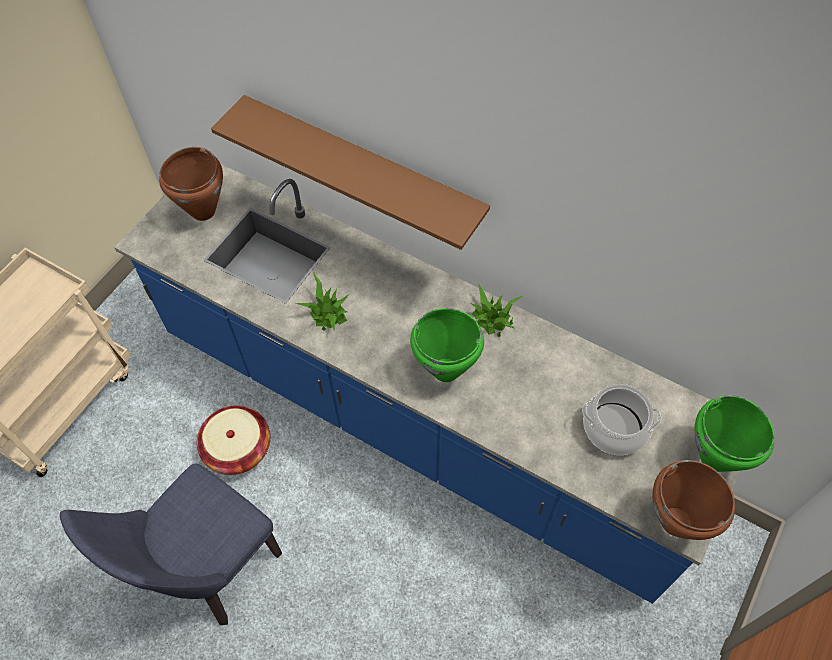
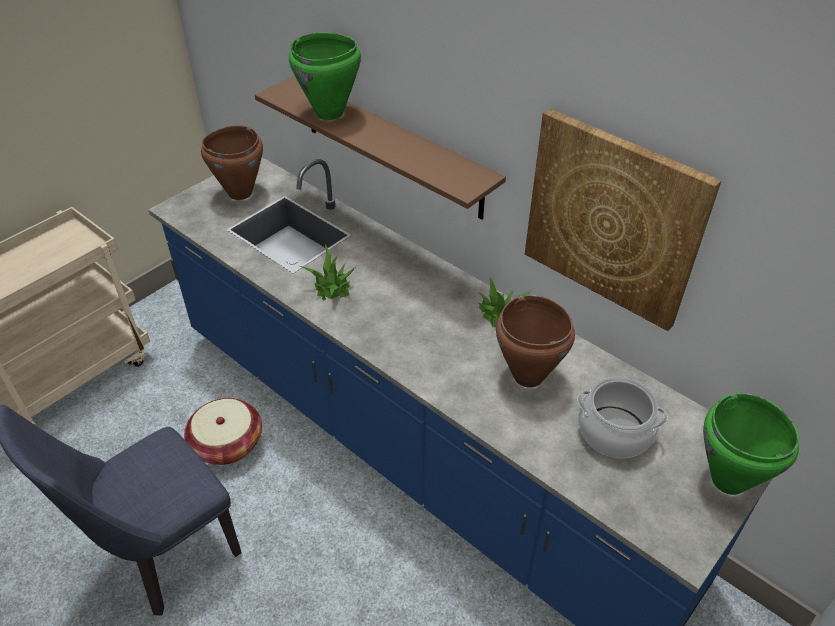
camera: 10 degrees right, 15 degrees down
(446, 371) = (439, 352): green cooking pot -> green cooking pot (330, 114)
(599, 249) = (613, 219): none -> picture
(675, 523) = (672, 539): brown cooking pot -> brown cooking pot (527, 377)

